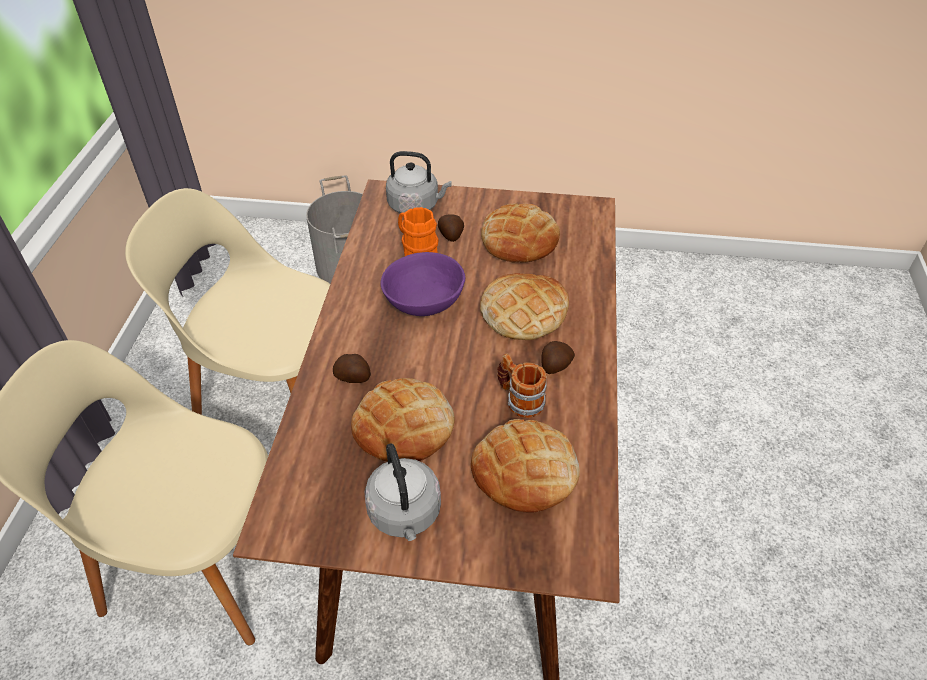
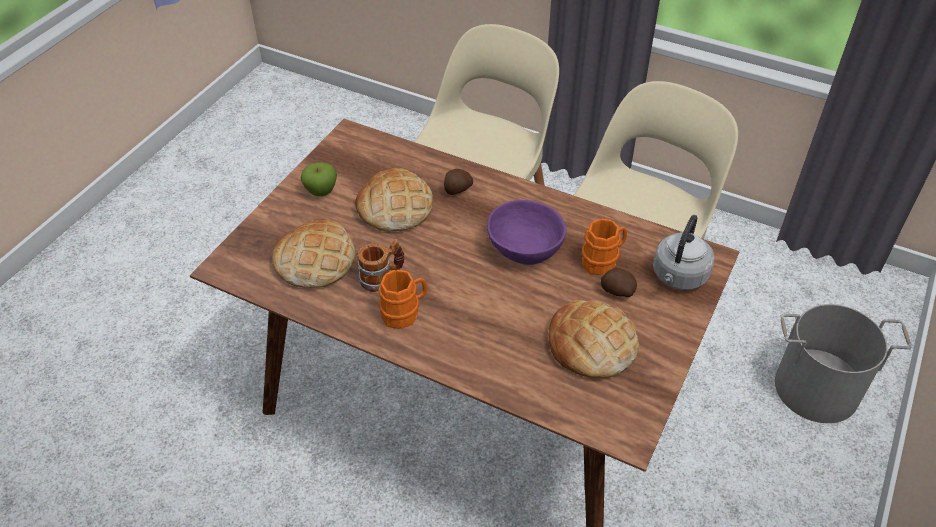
camera: 110 degrees right, 0 degrees up
(405, 515) = (321, 191): grey kettle -> apple
(523, 312) = (482, 313): bread -> none
(554, 366) = (405, 312): potato -> orange mug

